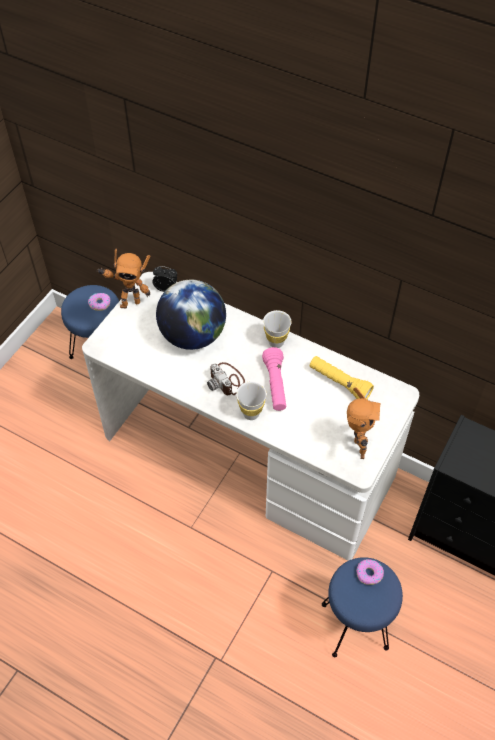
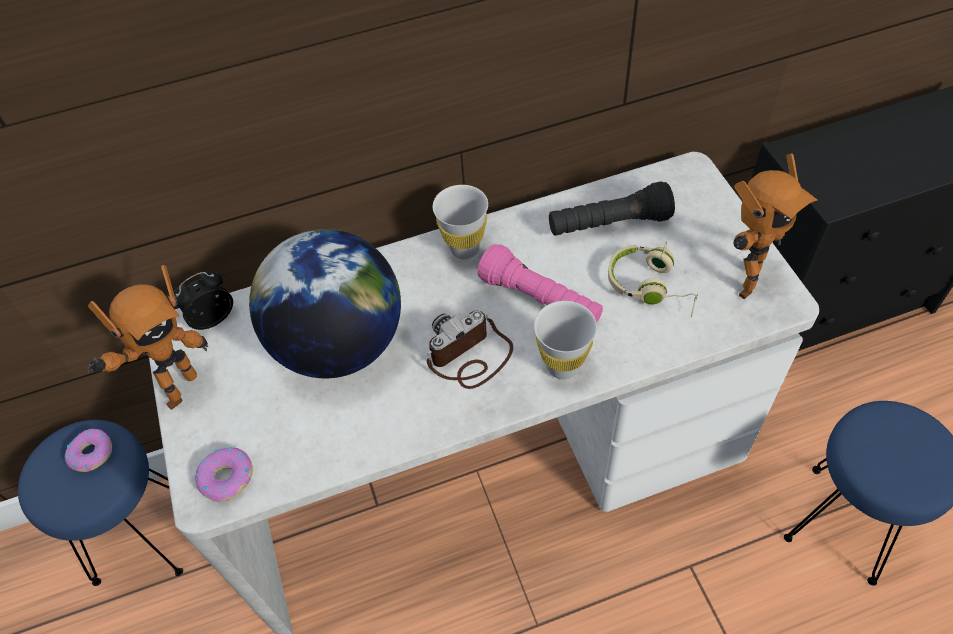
camera: 45 degrees left, 0 degrees up
(226, 380) = (470, 357): camera -> camera turned 135 degrees clockwise
(320, 419) = (651, 286): none -> beige headphones
(339, 383) = (608, 224): yellow flashlight -> black flashlight
(356, 450) = (742, 280): toy robot -> toy robot turned 90 degrees clockwise
(369, 574) = (878, 431): donut -> donut (227, 478)

